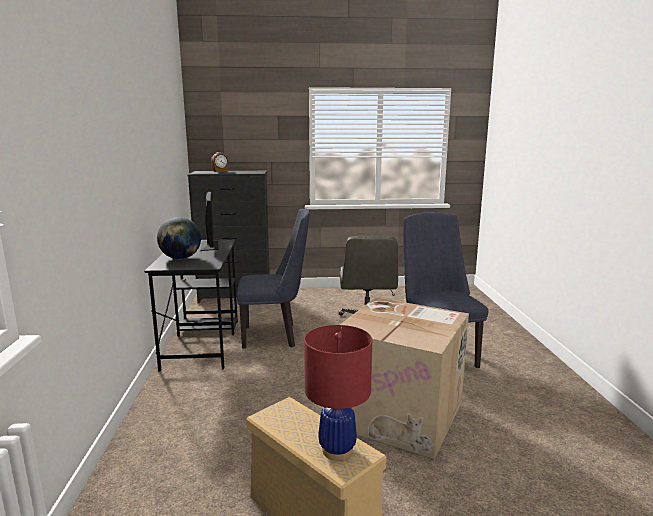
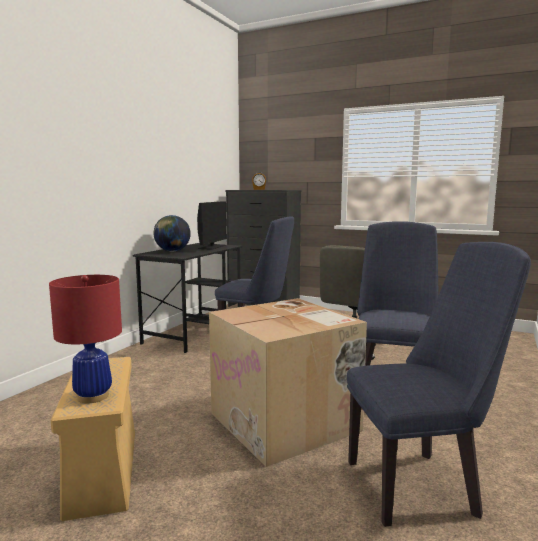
camera: 30 degrees right, 5 degrees down
(540, 433) = (420, 485): none -> blue chair

